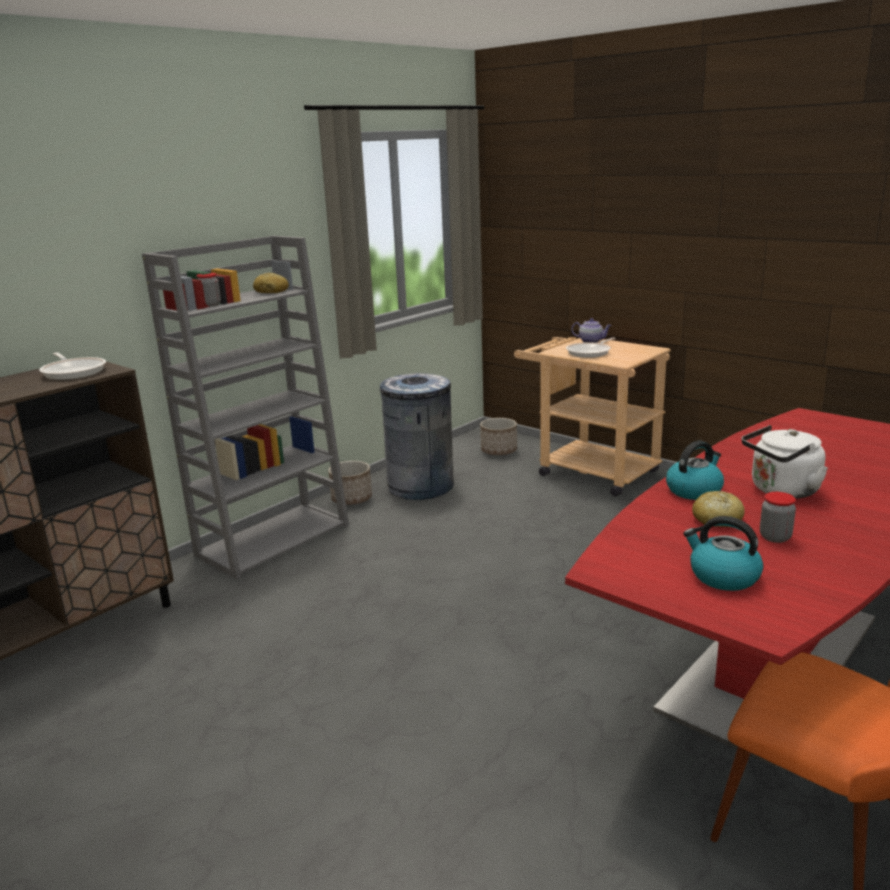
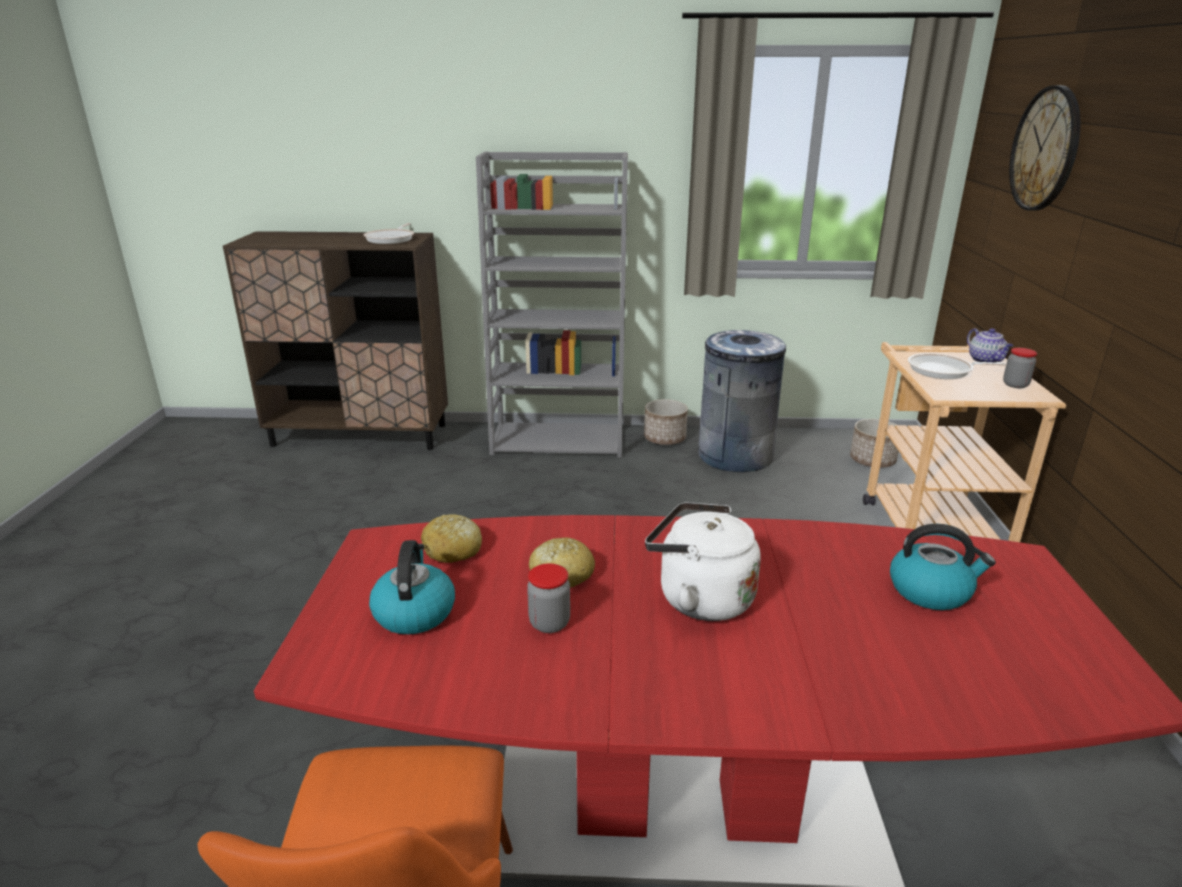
camera: 50 degrees right, 5 degrees up
(210, 305) = (522, 208): jar -> jar (1015, 385)
(272, 291) = (596, 207): bread -> bread (453, 550)
(574, 195) = (1045, 149): none -> wall clock
(694, 490) = (628, 541): kettle -> kettle (931, 591)

